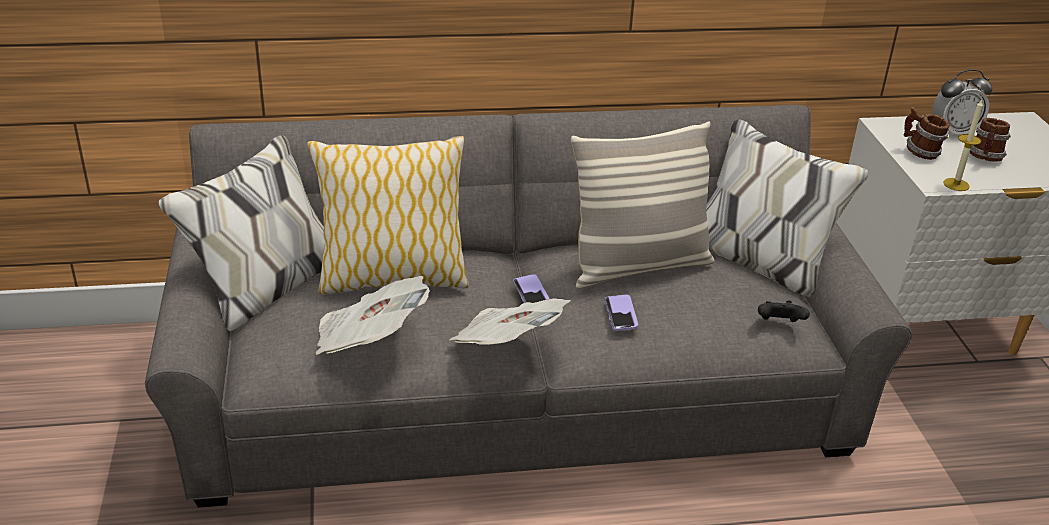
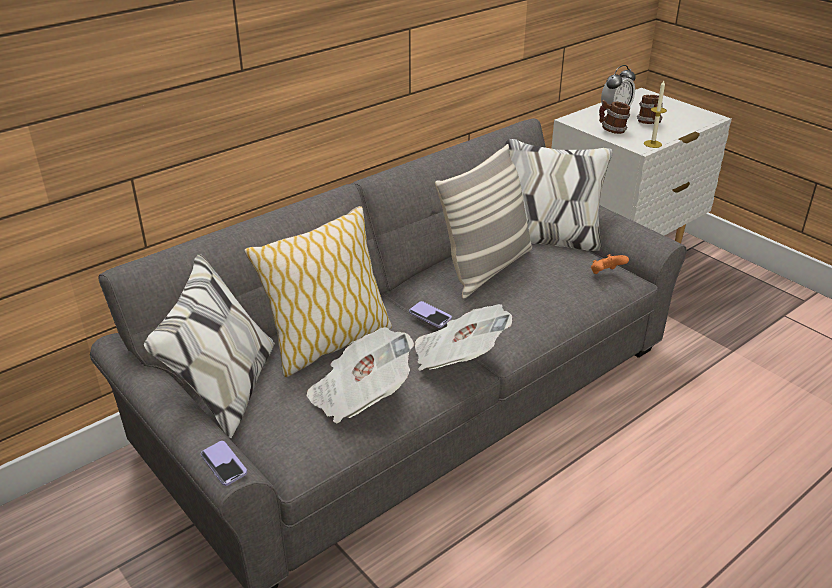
camera: 30 degrees left, 0 degrees up
(621, 314) = (510, 305): phone -> phone (224, 464)
(779, 324) = (606, 274): black game controller -> orange game controller

